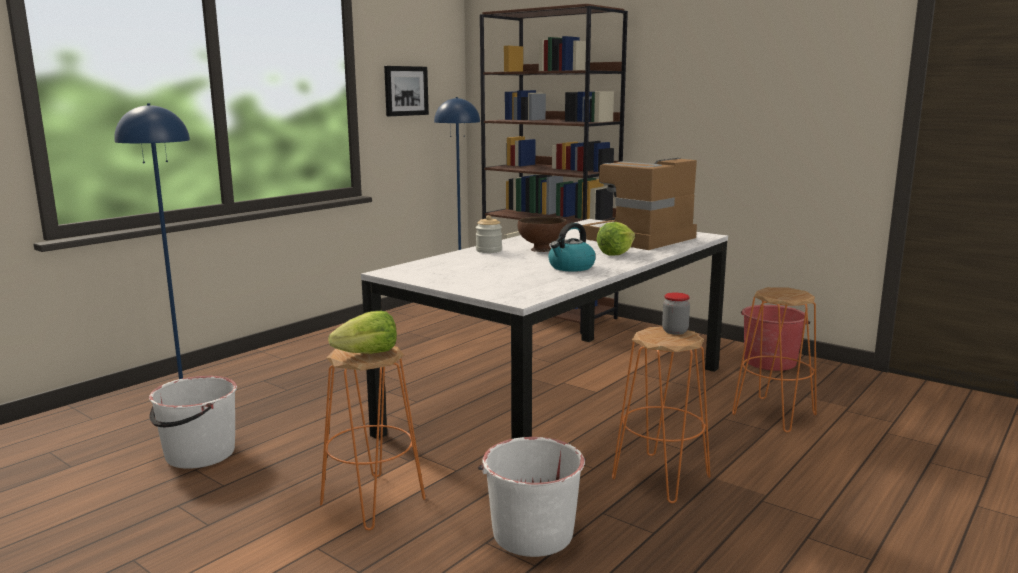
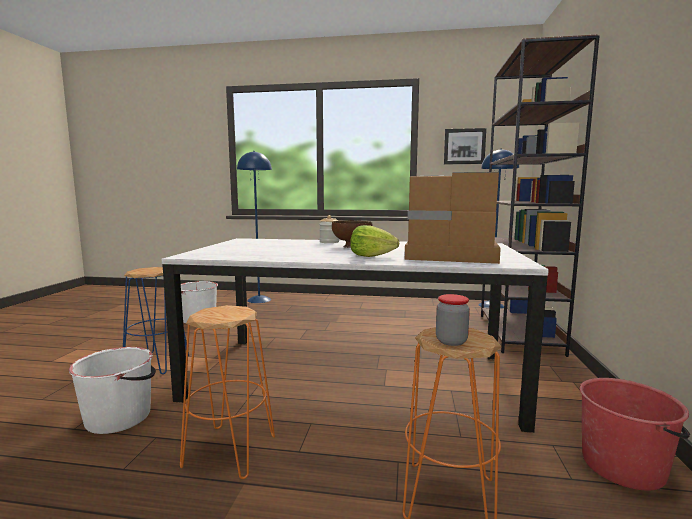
camera: 60 degrees right, 5 degrees down
(368, 353) = (145, 271): lettuce -> none
(372, 501) = (157, 362): orange stool -> blue stool
(571, 267) = (300, 254): kettle -> none
(675, 331) = (237, 314): jar -> jar (451, 341)

